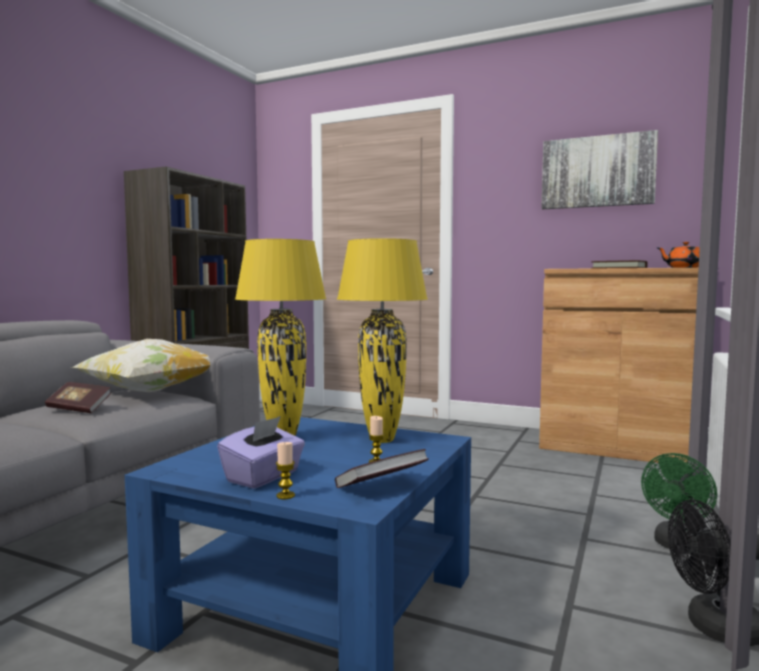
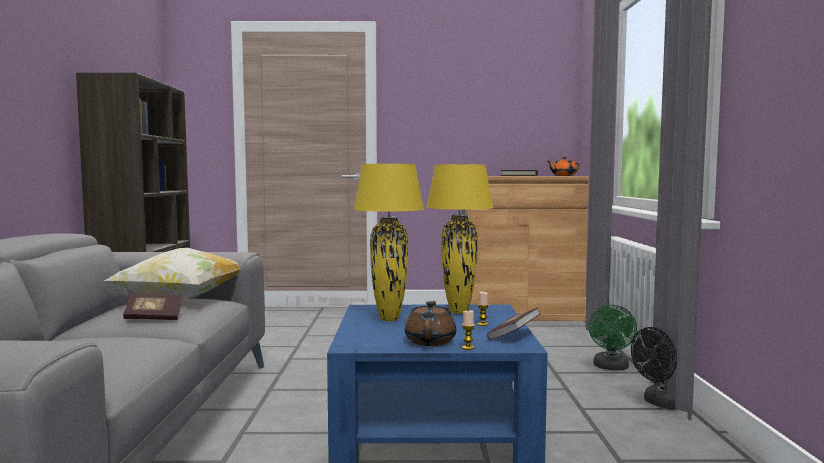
camera: 25 degrees left, 0 degrees up
(263, 477) = (430, 341): purple tissue box -> brown teapot
(597, 172) = (496, 99): picture -> none

